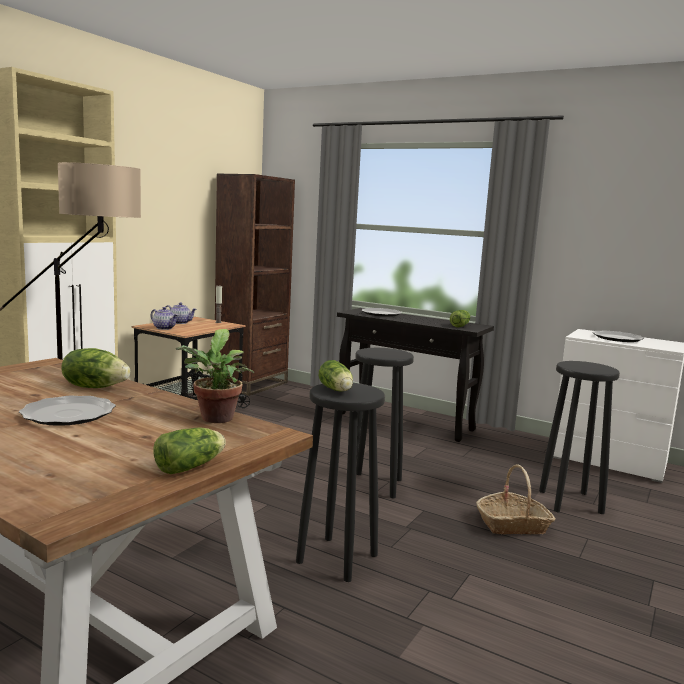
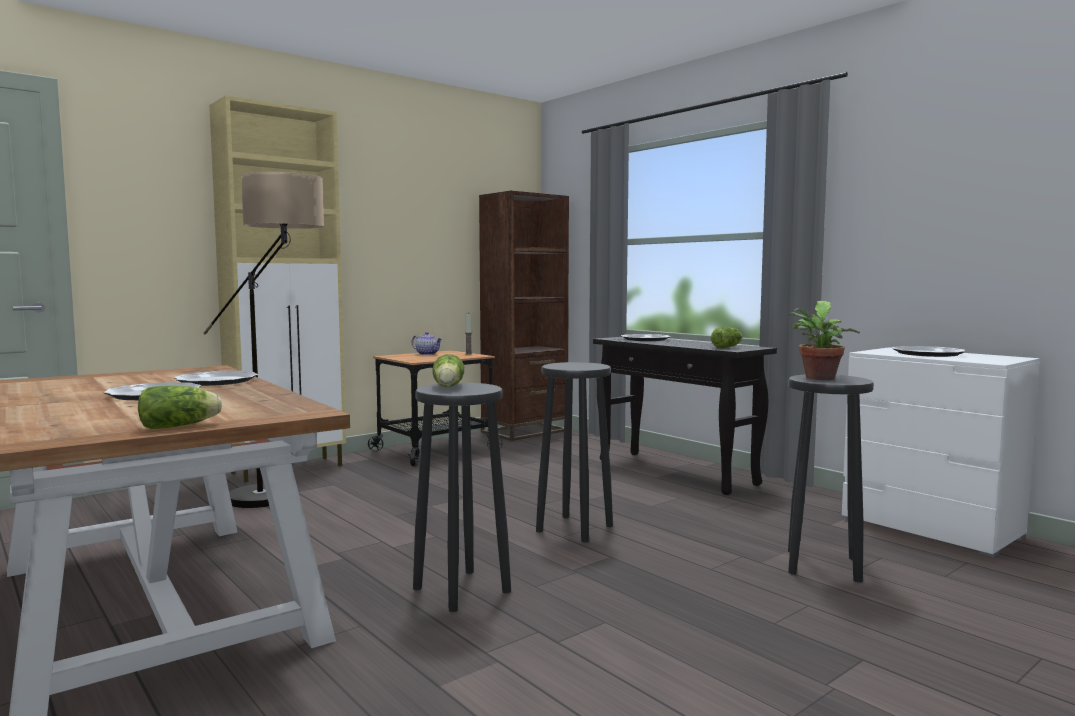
camera: 20 degrees right, 5 degrees down
(95, 387) = (217, 381): lettuce -> plate
(164, 328) = (402, 357): teapot -> none
(215, 420) = (276, 402): potted plant -> potted plant (819, 379)
(513, 525) = (714, 581): basket -> none

